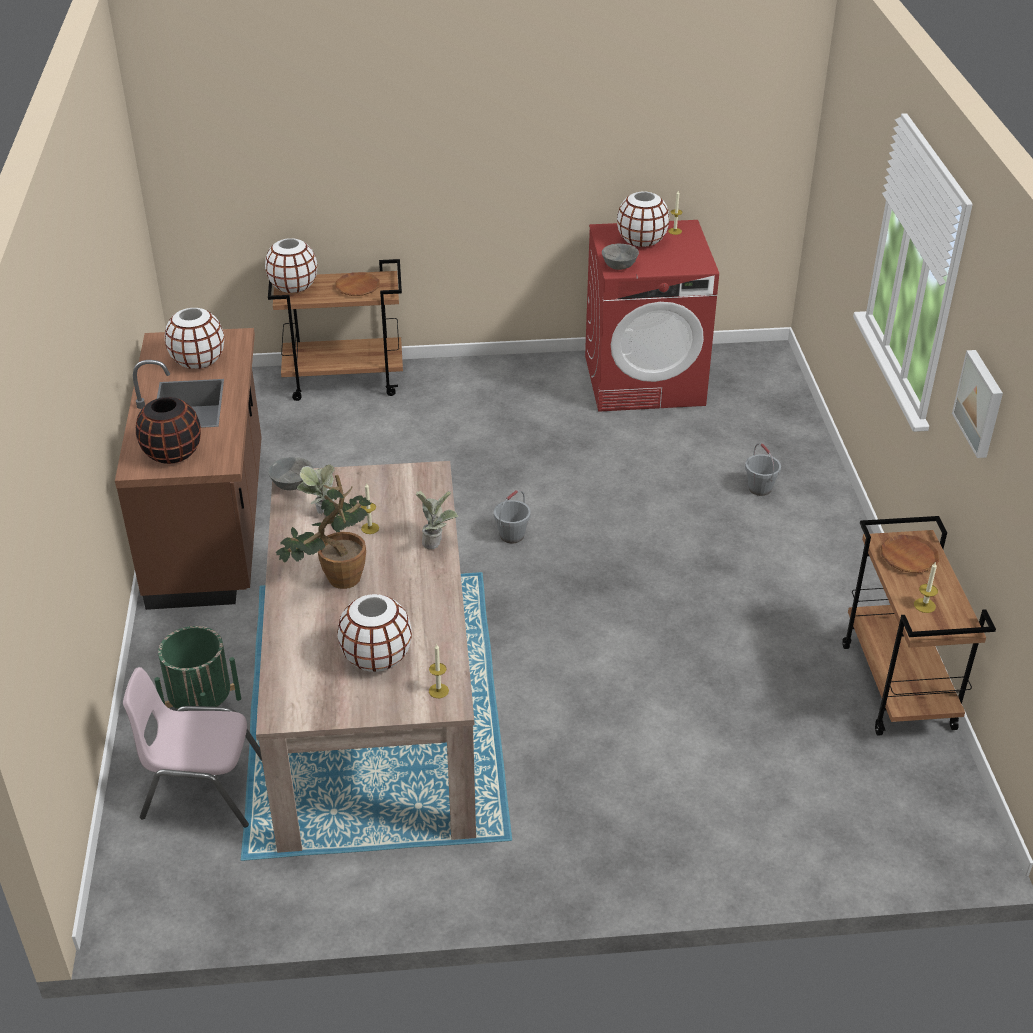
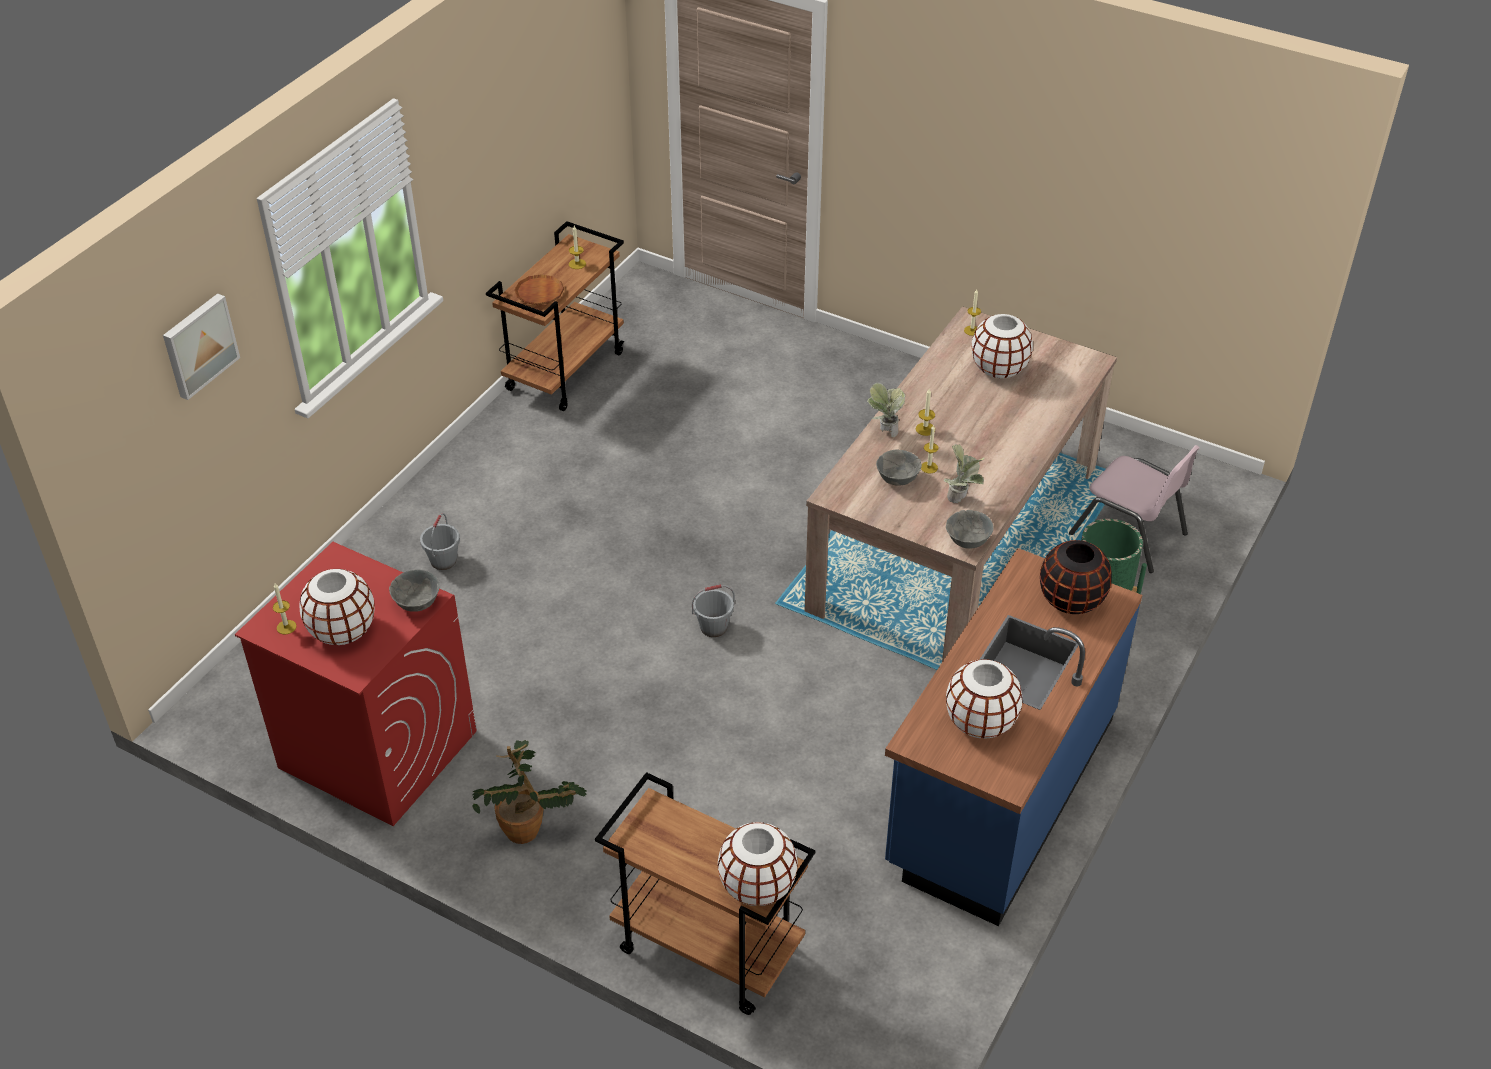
camera: 145 degrees left, 5 degrees up
(211, 525) = (999, 792): brown counter -> blue counter
(336, 580) = (989, 436): potted plant -> potted plant (530, 832)
(357, 287) = (678, 838): brown plate -> none
(390, 507) = (897, 478): none -> grey bowl
(401, 561) = (925, 429): none -> candle
(981, 403) = (481, 166): picture -> picture (198, 345)

